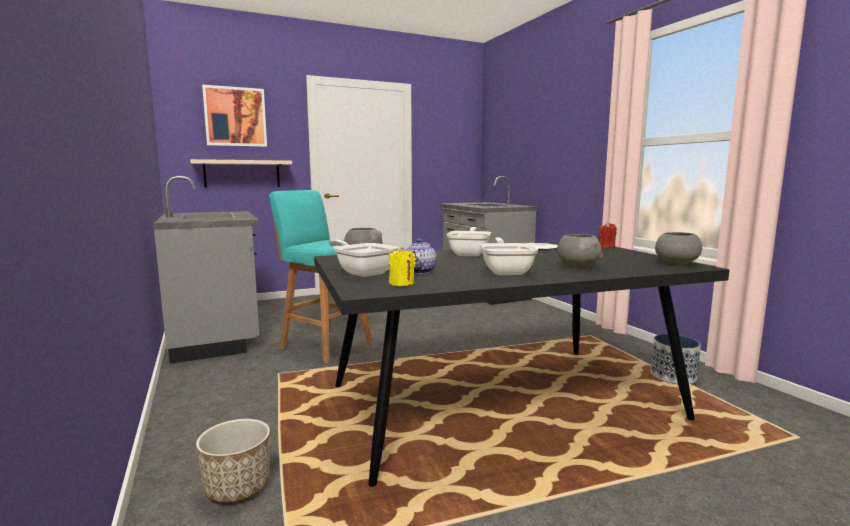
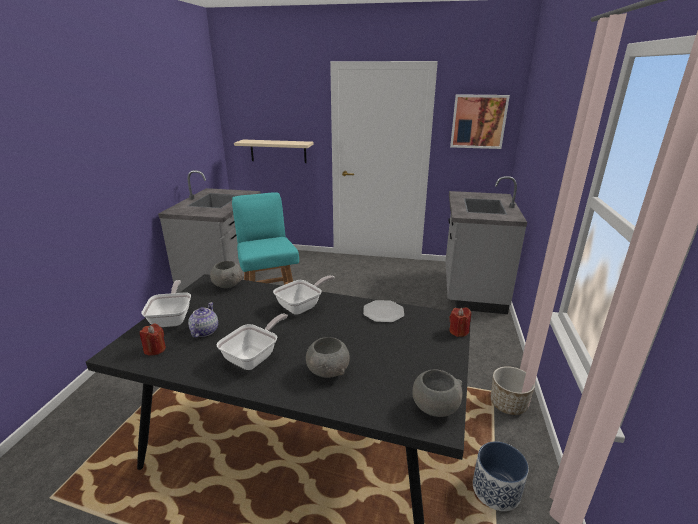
camera: 35 degrees right, 15 degrees up
(235, 117) = (272, 103): picture -> picture (478, 121)
(237, 487) = (93, 427): planter -> planter (508, 404)
(401, 284) = (155, 349): yellow candle -> red candle
(420, 271) = (204, 331): teapot -> teapot turned 135 degrees clockwise

